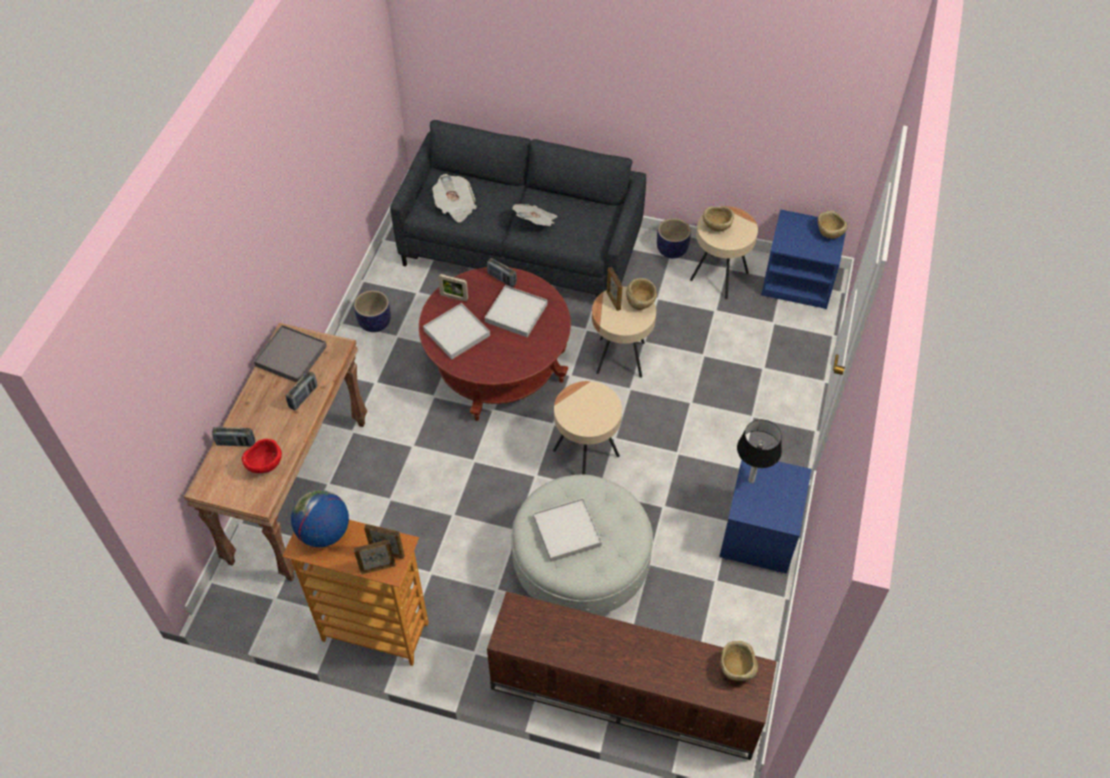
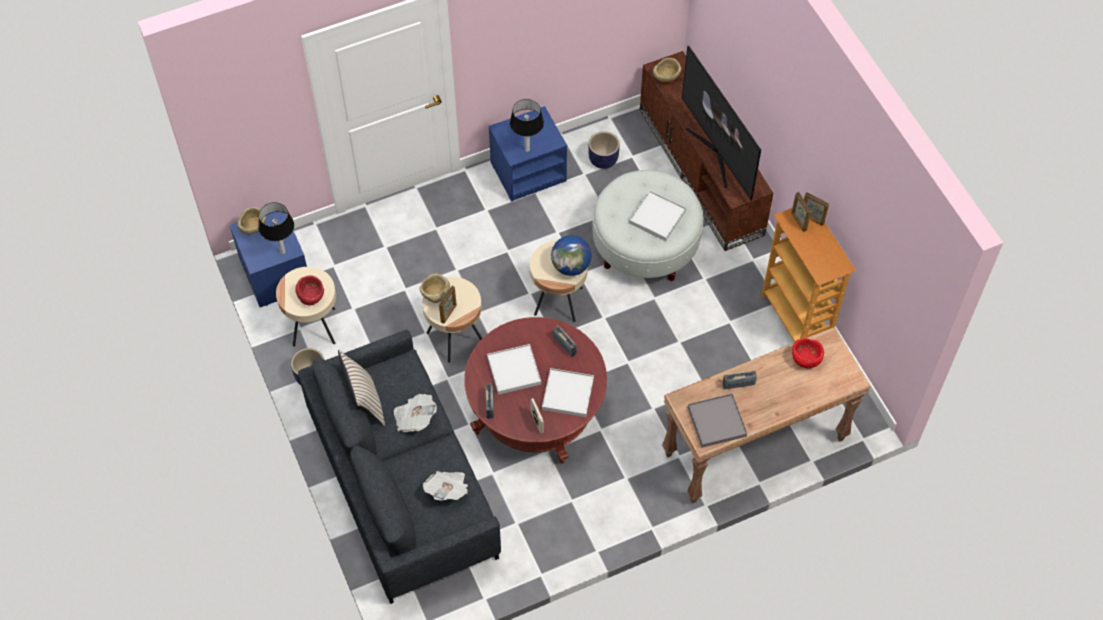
camera: 130 degrees left, 5 degrees up
(236, 443) = (809, 391): radio -> radio (564, 345)
(324, 532) = (821, 262): globe -> globe (571, 266)
(374, 323) = (574, 527): planter -> planter (603, 160)
(582, 204) = (364, 402): none -> beige pillow
(587, 636) = (716, 153): none -> television
(716, 228) = (312, 297): beige bowl -> red bowl
(786, 239) = (282, 252): none -> table lamp

